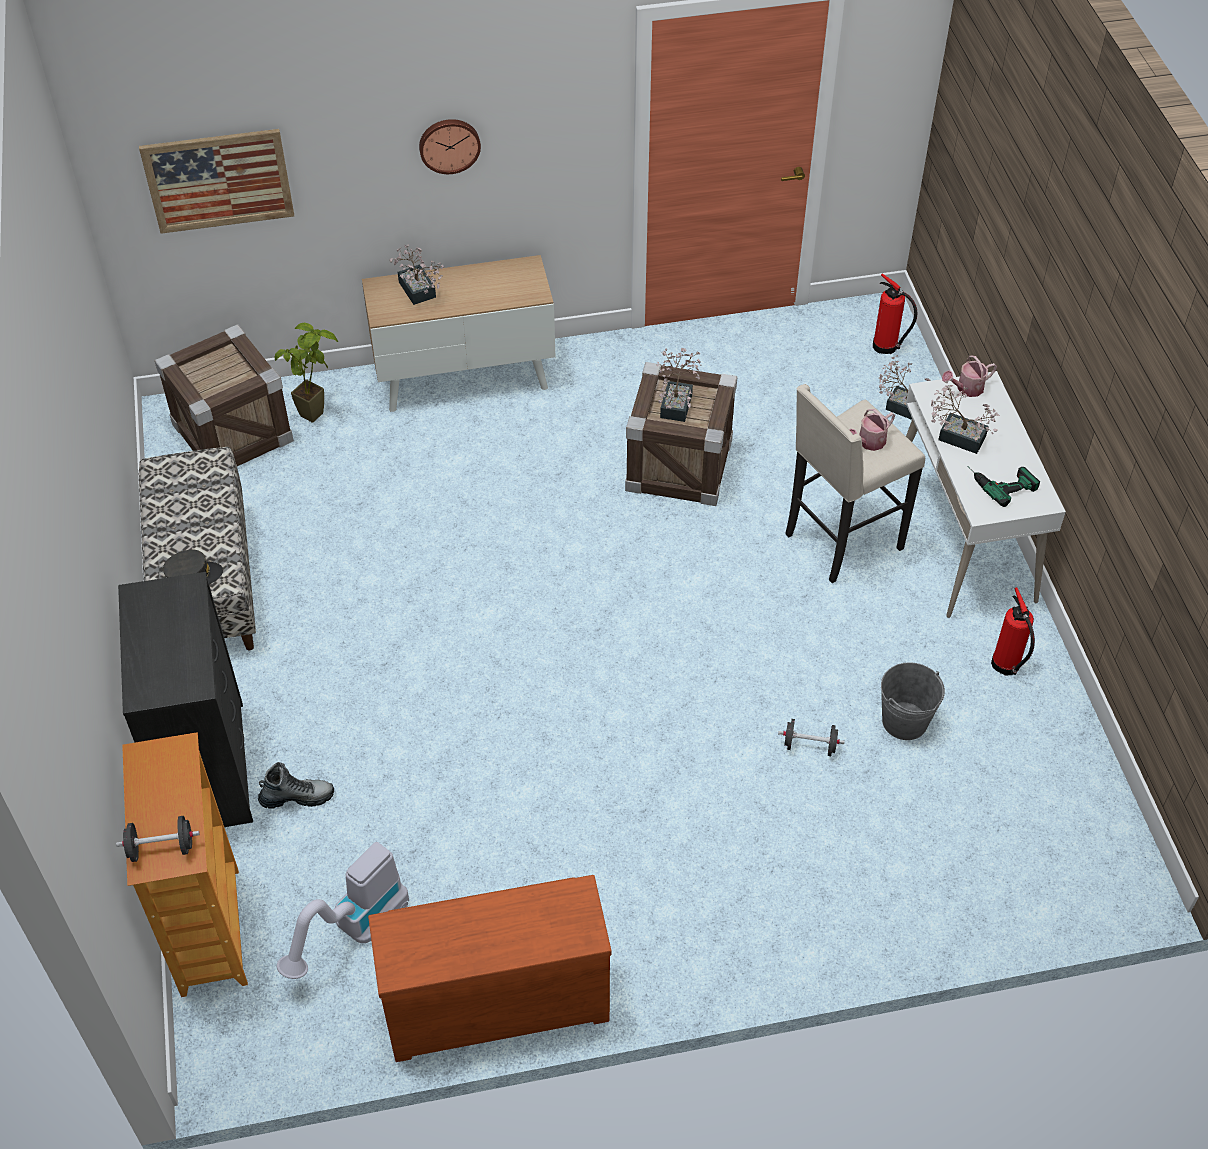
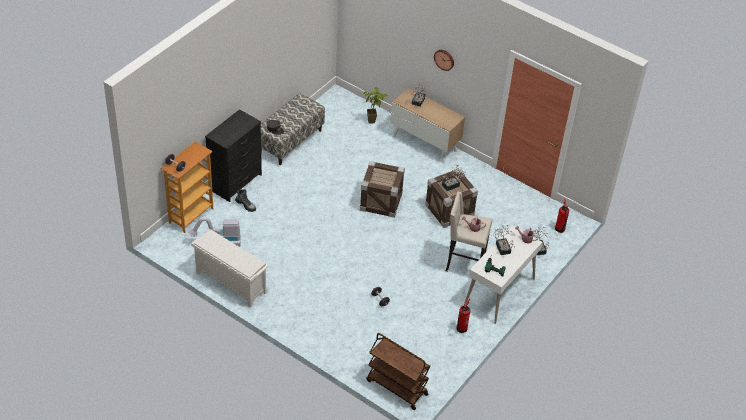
camera: 45 degrees right, 5 degrees down
(218, 180) = (375, 27): picture -> none
(232, 433) = (345, 110): crate -> crate (381, 201)
(495, 999) = (230, 282): brown dresser -> white shoe rack
(904, 721) = (413, 316): grey bucket -> none
(1075, 889) = (396, 387): none -> brown cart

